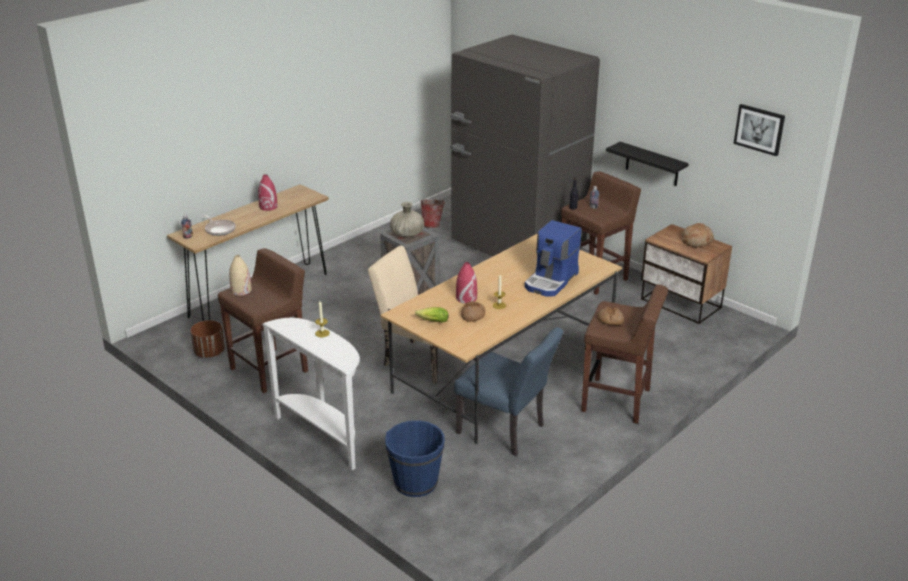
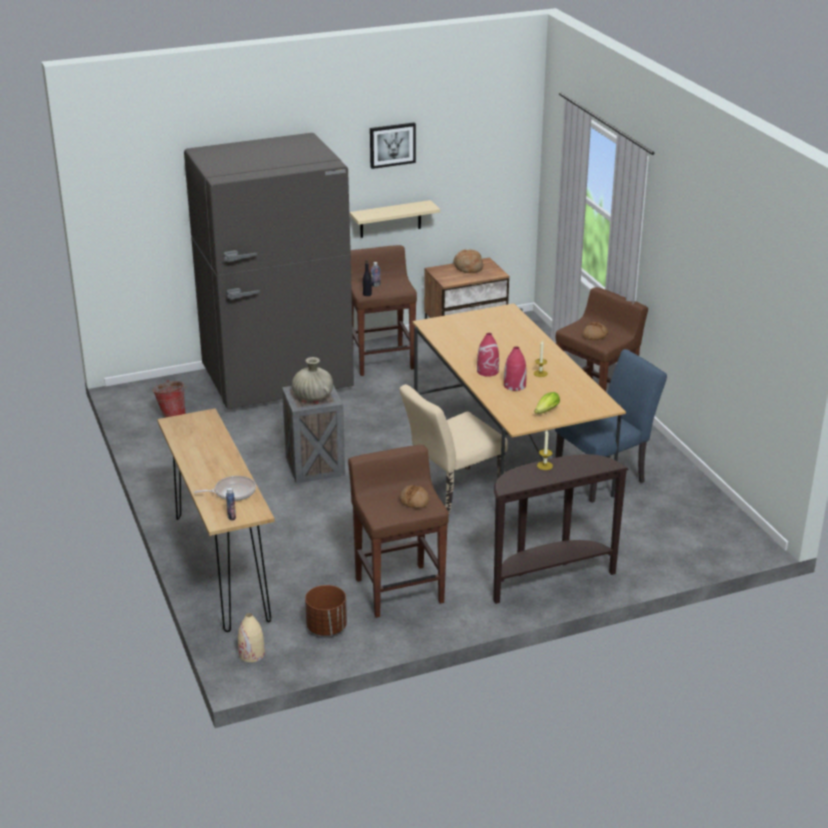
camera: 65 degrees left, 0 degrees up
(241, 290) = (382, 510): beige vase -> beige vase (251, 654)
(268, 207) = (202, 450): red vase -> red vase (488, 371)
(324, 435) = (548, 578): white console table -> brown console table
(415, 482) = (653, 542): blue bucket -> none
(473, 315) = (549, 390): bread -> bread (414, 501)
(552, 281) = (514, 339): coffee machine -> none
(652, 164) = (390, 219): black shelf -> beige shelf
(759, 129) = (497, 137): picture -> picture (392, 145)

